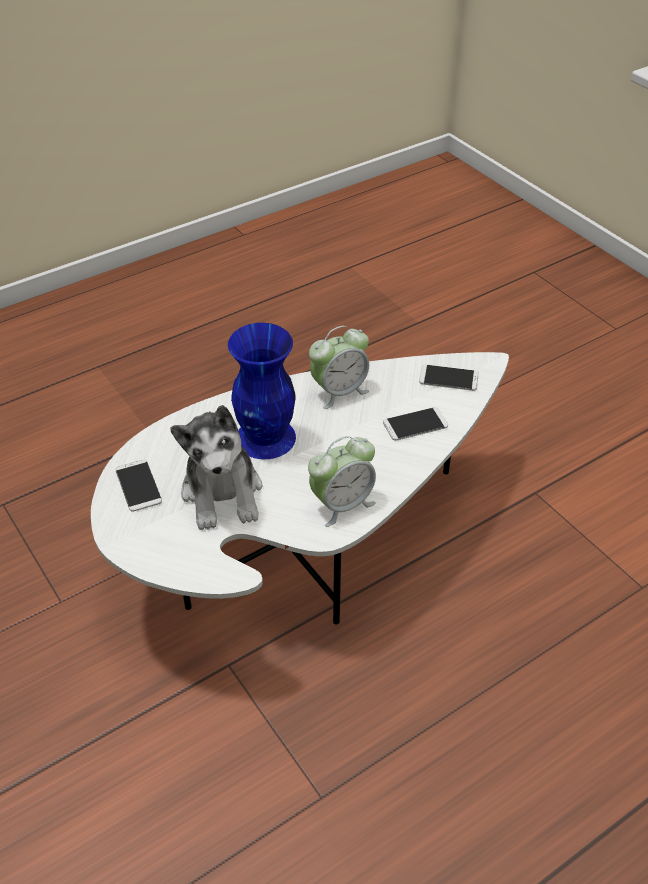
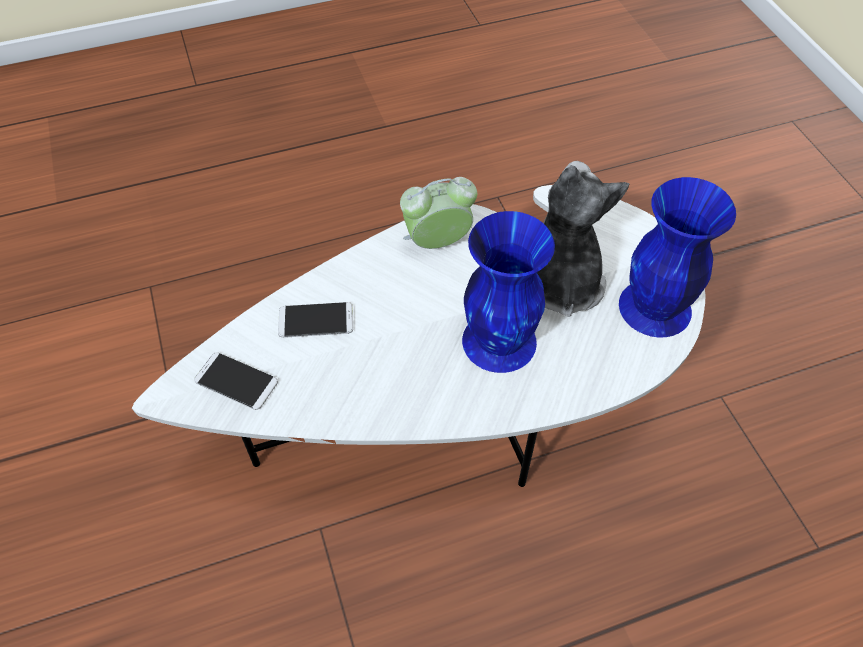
camera: 165 degrees left, 10 degrees up
(138, 486) = (653, 308): phone -> blue vase
(339, 391) = (387, 392): alarm clock -> none

